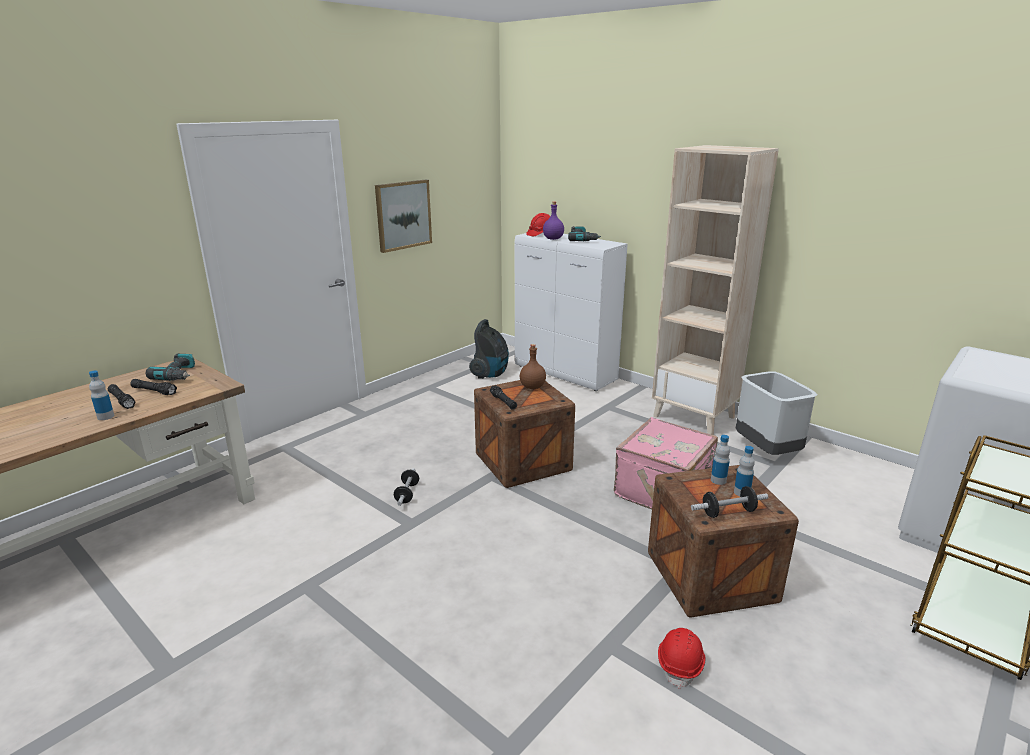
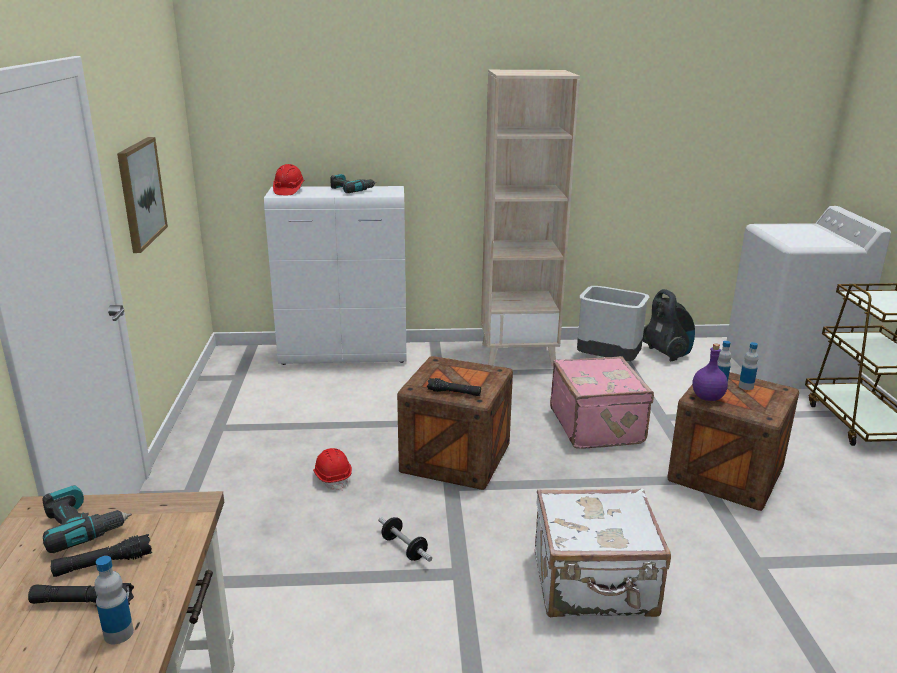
camera: 45 degrees left, 0 degrees up
(468, 579) = (594, 586): none -> white suitcase
(490, 374) = (265, 385): vacuum cleaner -> vacuum cleaner (666, 353)
(532, 387) = (448, 368): brown bottle -> none
(553, 239) = (320, 194): purple bottle -> purple bottle (708, 398)
(680, 663) = (805, 545): red hard hat -> red hard hat (332, 477)
(728, 512) = (766, 404): dumbbell -> none

